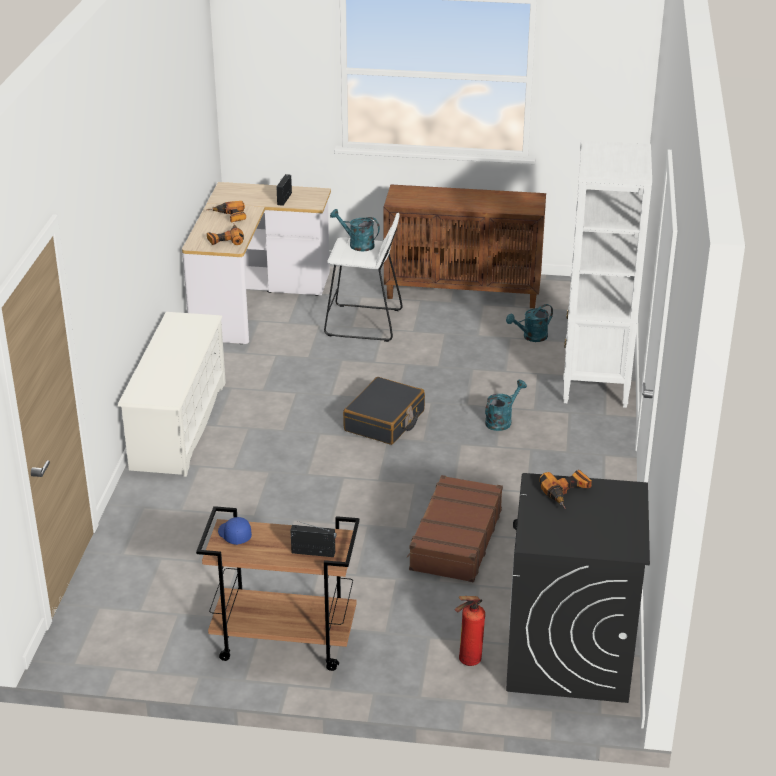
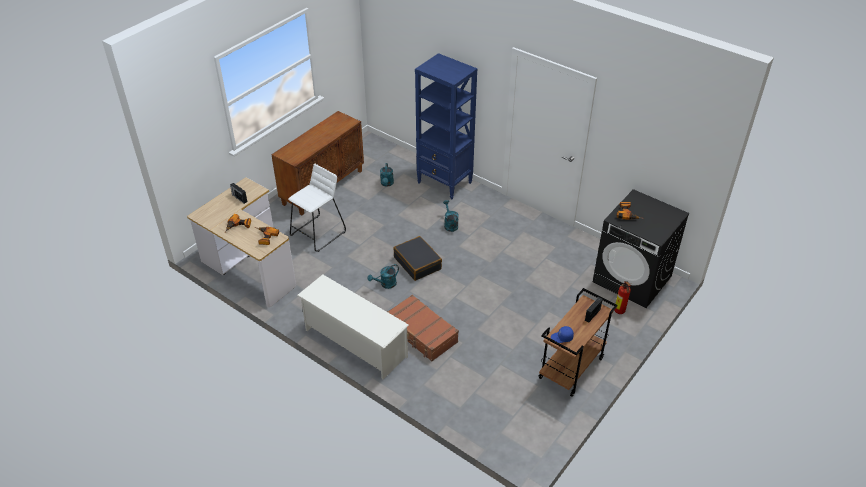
camera: 60 degrees left, 10 degrees up
(357, 244) = (306, 194): turquoise watering can -> turquoise watering can (385, 284)
(455, 540) = (532, 279): brown suitcase -> brown suitcase (421, 333)
(595, 384) = (445, 183): white bookcase -> blue bookcase

